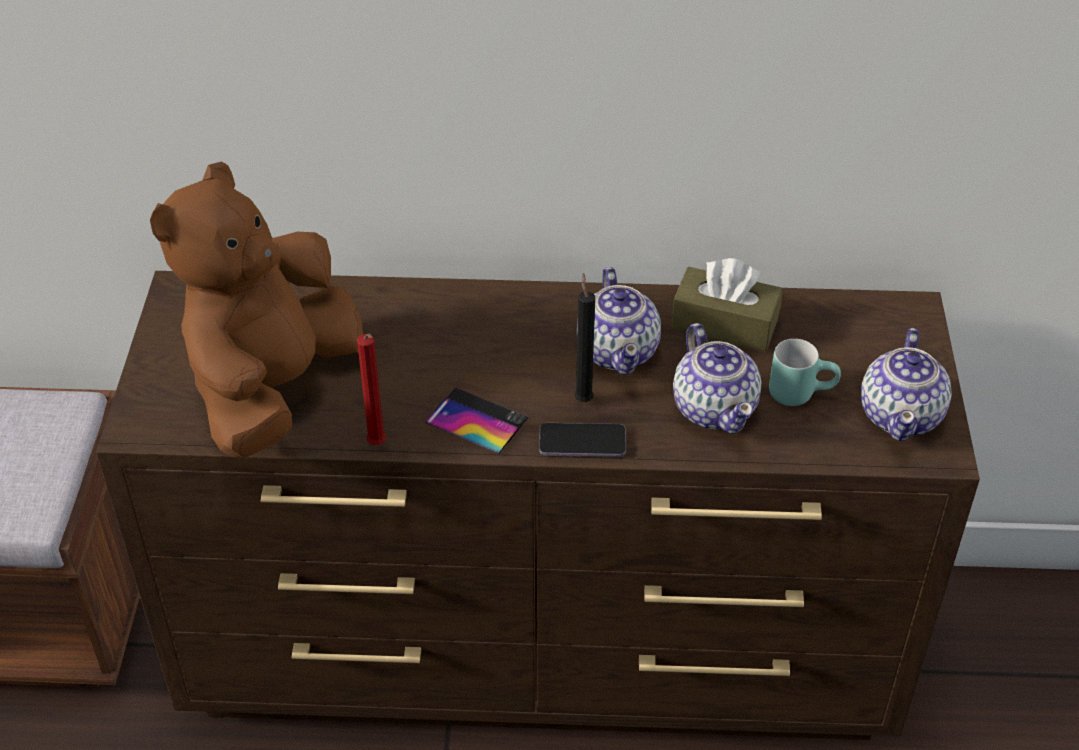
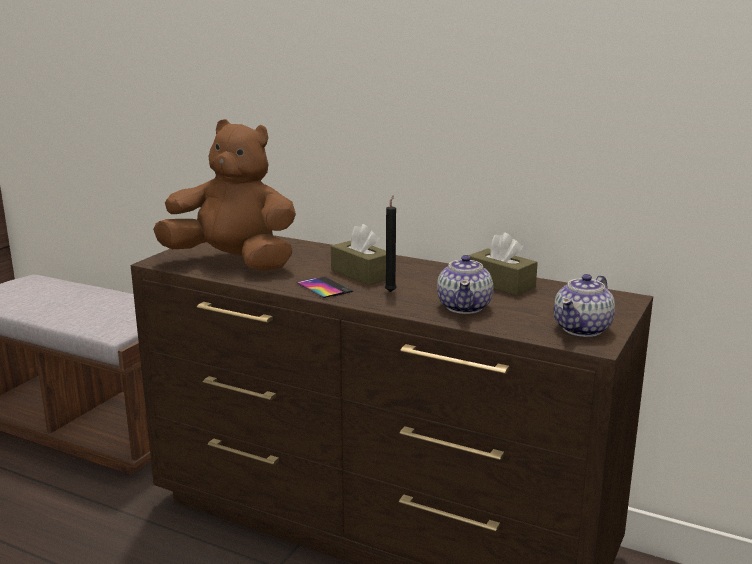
camera: 25 degrees right, 25 degrees down
(273, 388) = (233, 262): brown plush toy -> brown plush toy turned 60 degrees clockwise
(378, 446) = (264, 285): red candle -> none
(504, 360) = (361, 274): none -> brown tissue box
(582, 442) = (374, 303): phone -> none
(618, 350) = (428, 281): teapot -> none
(800, 392) = (524, 311): turquoise mug -> none

